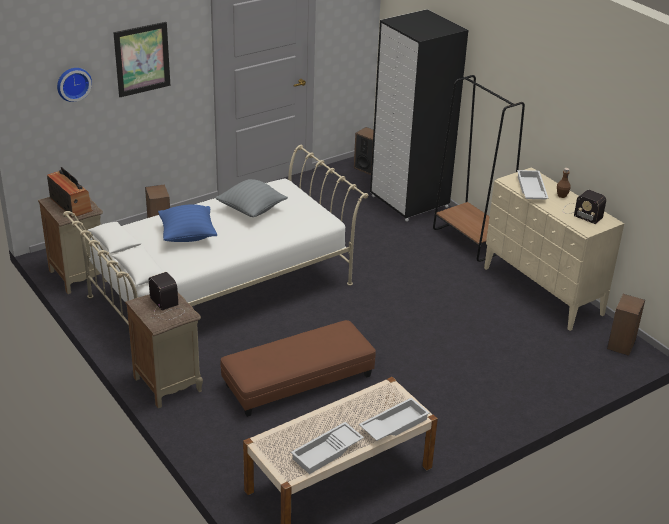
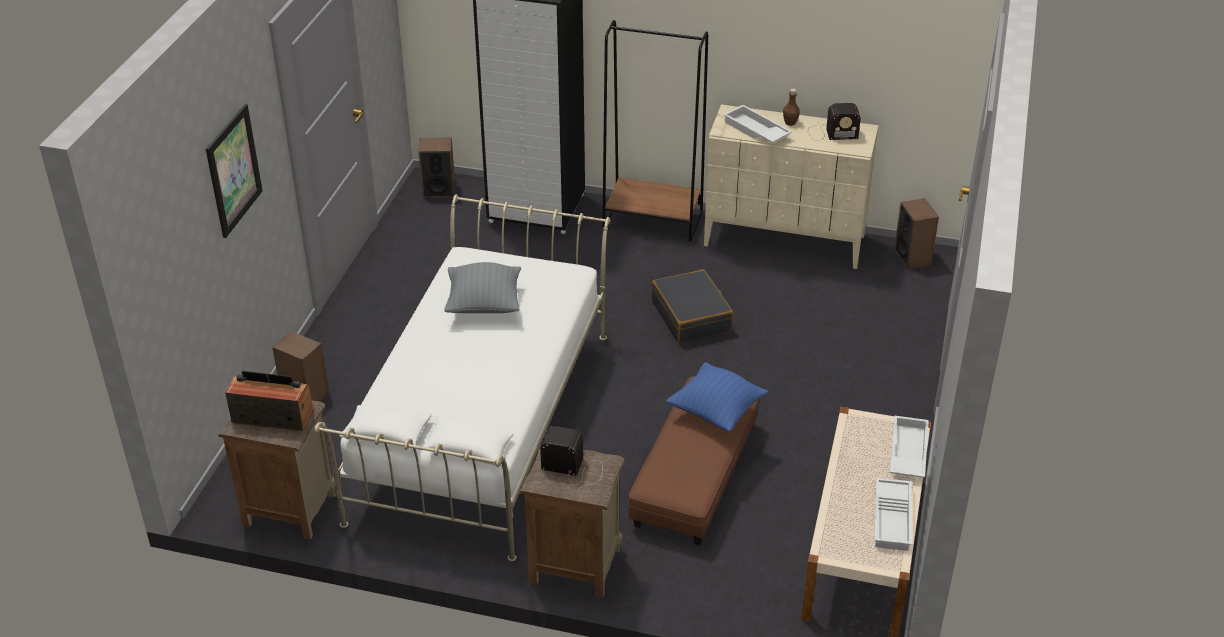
camera: 40 degrees left, 5 degrees up
(73, 83) = (183, 247): wall clock -> none
(188, 236) = (461, 375): blue pillow -> blue pillow (716, 412)
(419, 300) = (691, 316): none -> black suitcase

